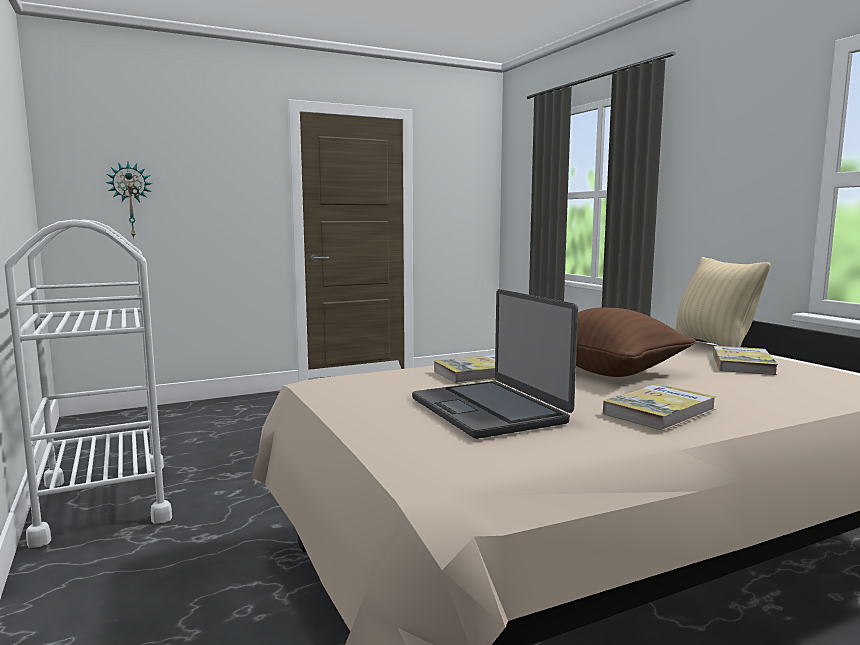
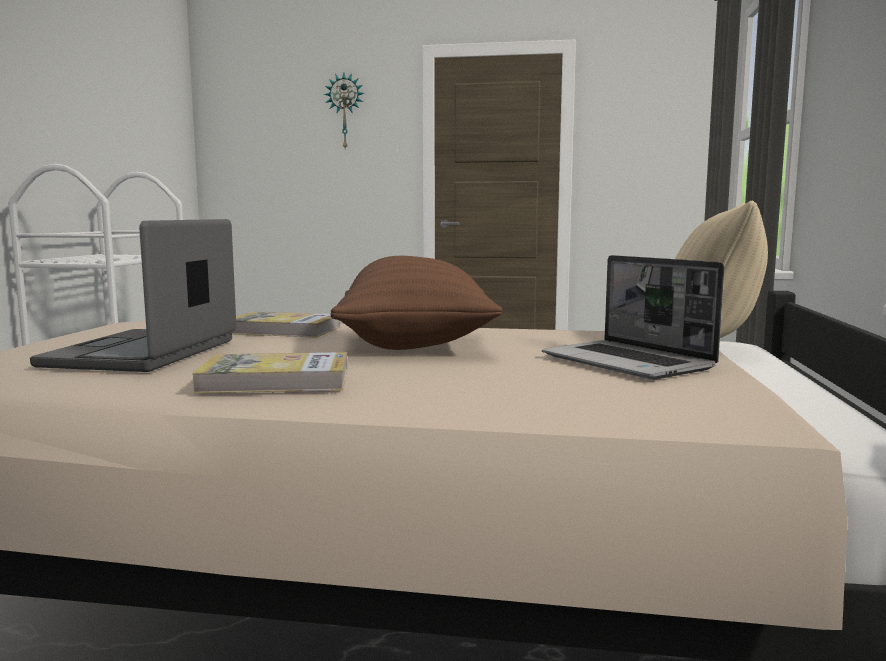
camera: 35 degrees right, 0 degrees up
(130, 200) = (268, 162): wall clock -> wall clock (345, 111)
(742, 364) = (629, 363): book -> laptop

